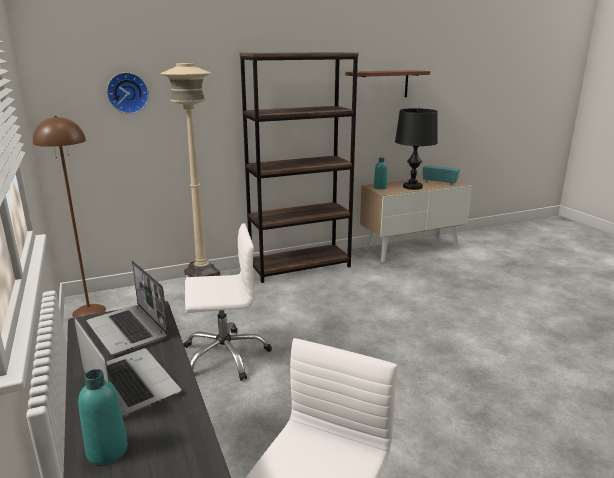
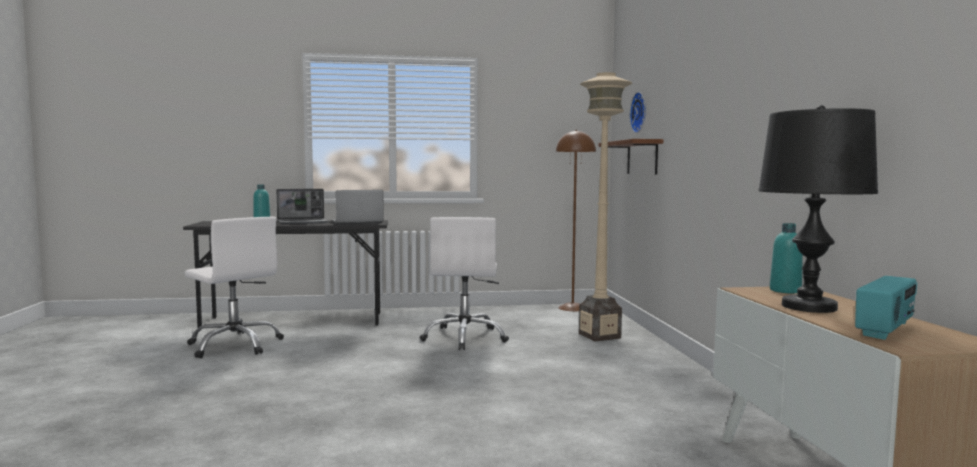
camera: 105 degrees right, 15 degrees down
(300, 267) = (684, 379): brown bookcase -> none
(381, 84) = (849, 65): brown shelf -> brown shelf (642, 157)

